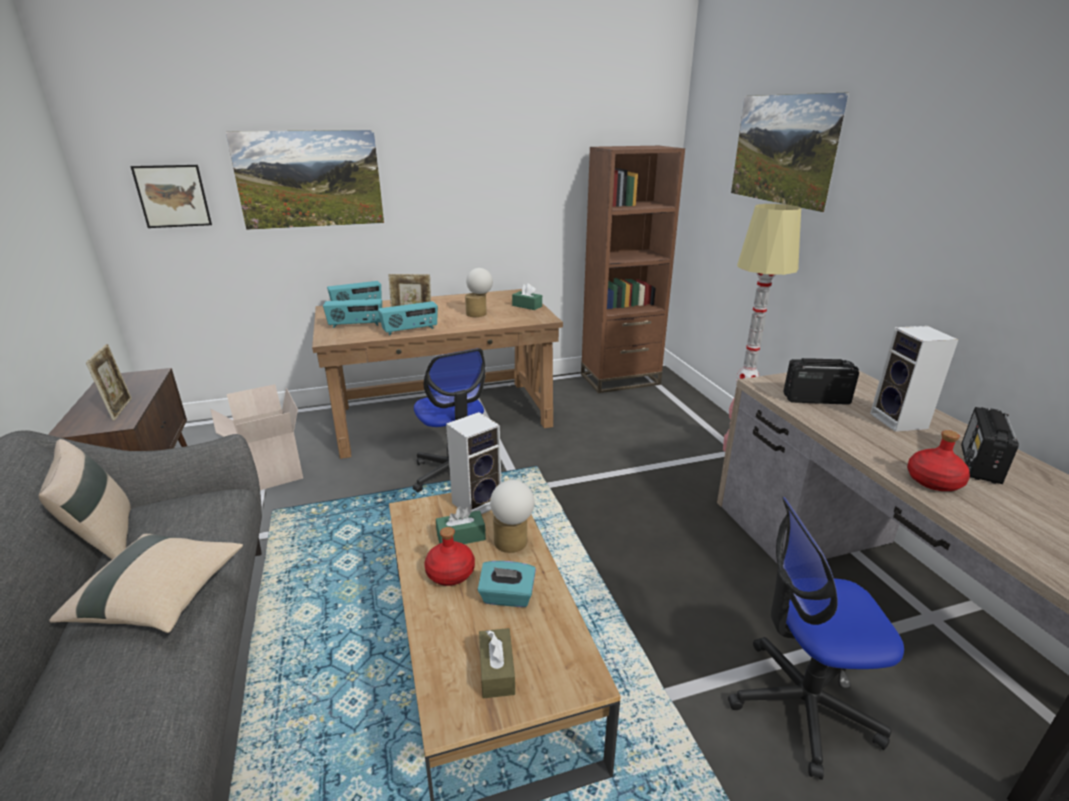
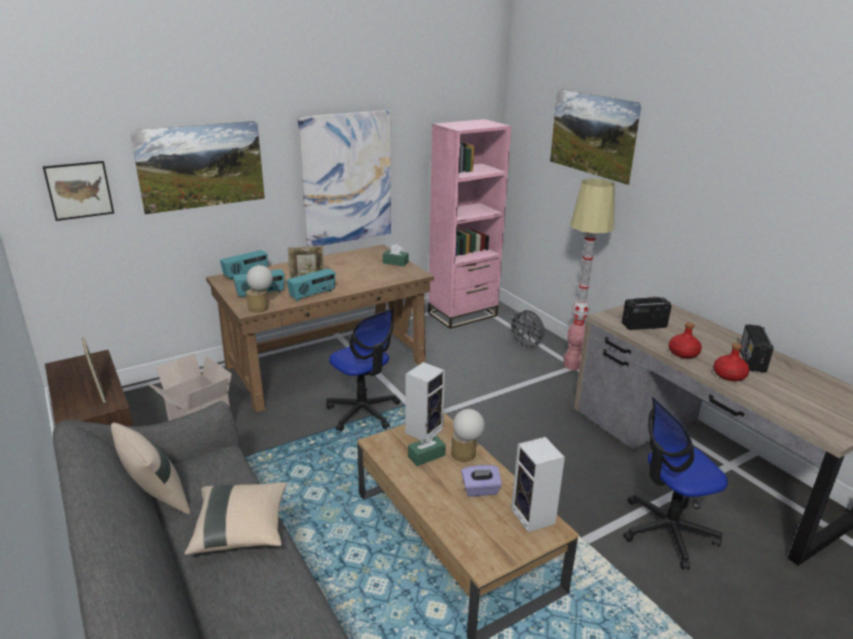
camera: 15 degrees left, 0 degrees up
(451, 573) = (433, 481): red bottle -> red bottle (683, 353)
(479, 314) = (360, 273): table lamp -> table lamp (261, 307)
(483, 207) = (346, 178): none -> picture
(496, 671) = (498, 534): brown tissue box -> none
(507, 597) = (480, 490): turquoise tissue box -> purple tissue box
(620, 379) = (462, 314): brown bookcase -> pink bookcase
(682, 422) = (526, 347): none -> grey fan
(900, 422) = (700, 337): speaker -> speaker (534, 517)

